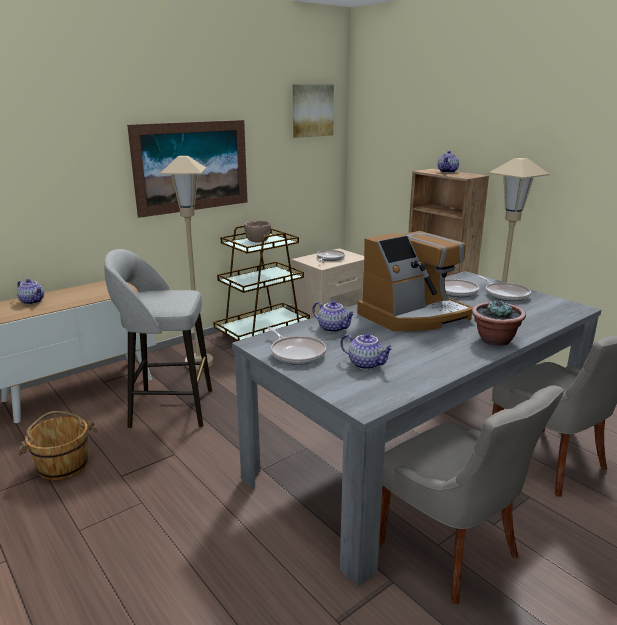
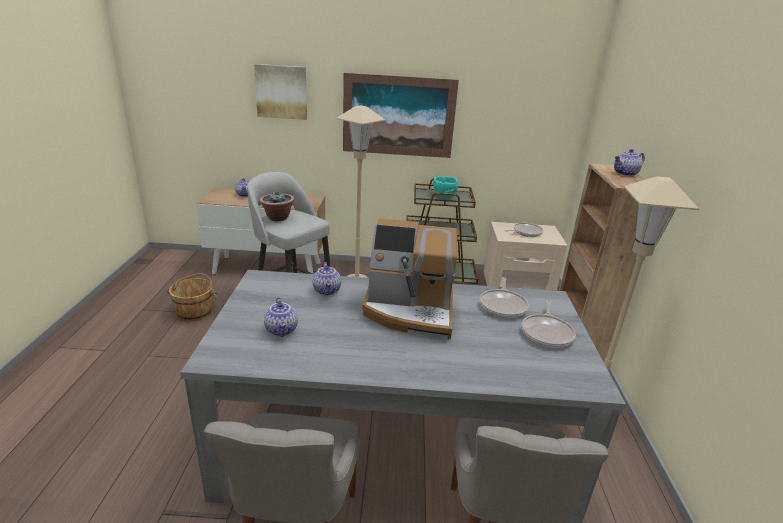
camera: 40 degrees right, 5 degrees up
(257, 241) = (443, 195): brown bowl -> turquoise bowl
(296, 353) = (262, 297): frying pan -> none
(312, 110) = (546, 78): picture -> picture (281, 92)
(494, 340) = (423, 369): potted plant -> potted plant (277, 218)

